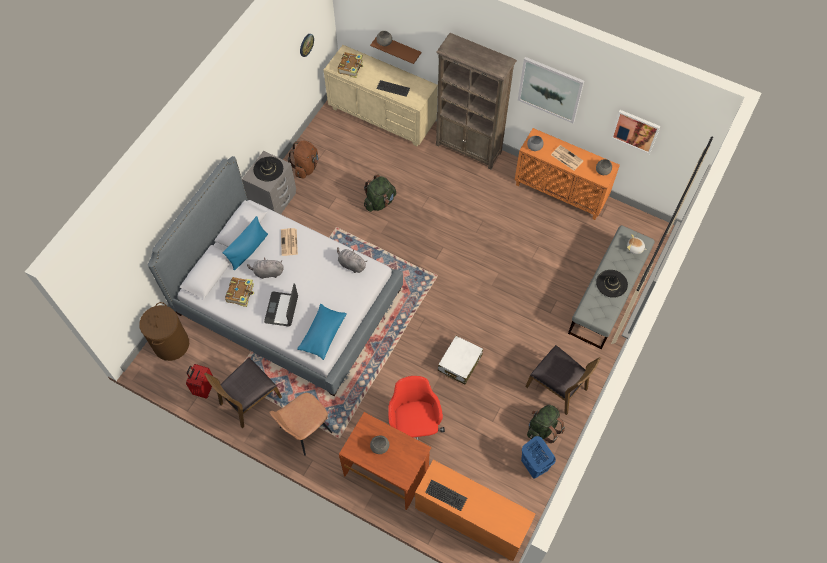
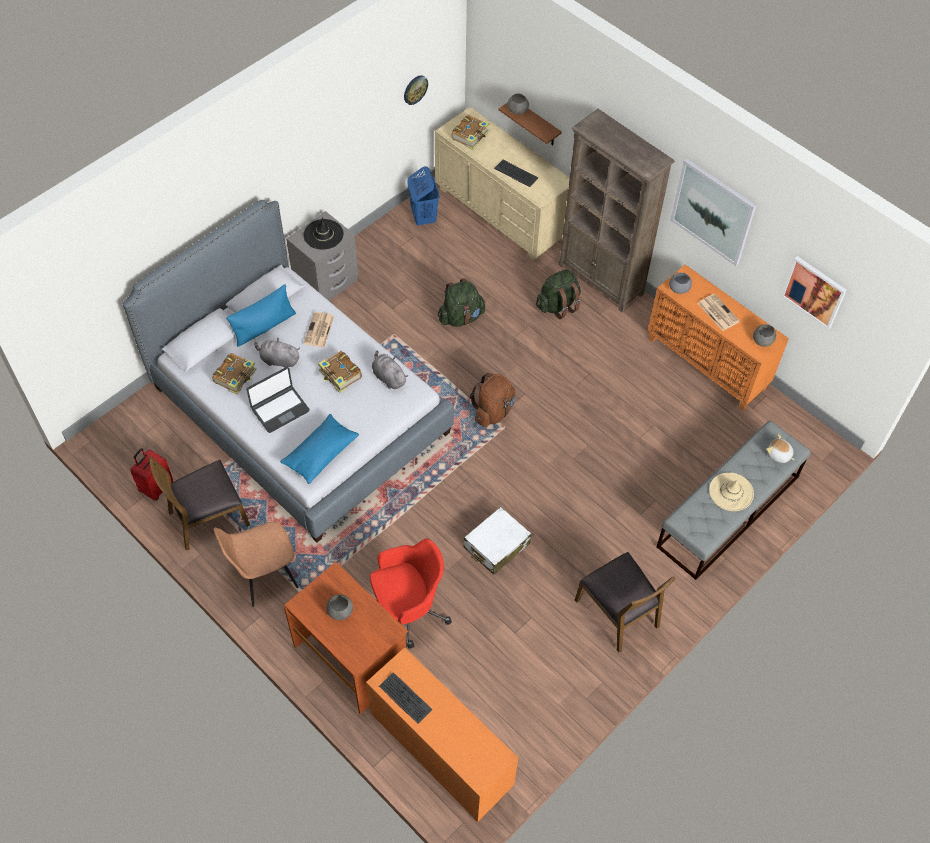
camera: 15 degrees right, 5 degrees down
(171, 344) = (135, 423): brown laundry basket -> none
(282, 309) = (280, 409): laptop -> laptop turned 150 degrees counterclockwise
(306, 167) = (382, 251): brown backpack -> brown backpack (493, 411)
(316, 272) = (340, 375): none -> book
(414, 426) = (408, 609): red office chair -> red office chair turned 60 degrees clockwise
(533, 465) = (551, 706): blue laundry basket -> blue laundry basket (423, 217)
(543, 428) = (580, 661): green backpack -> green backpack (558, 305)
(611, 283) = (731, 492): black hat -> beige hat

